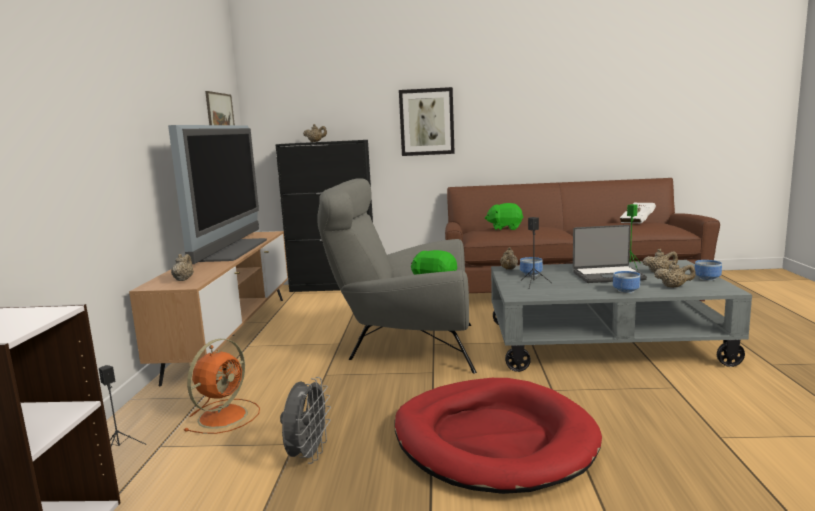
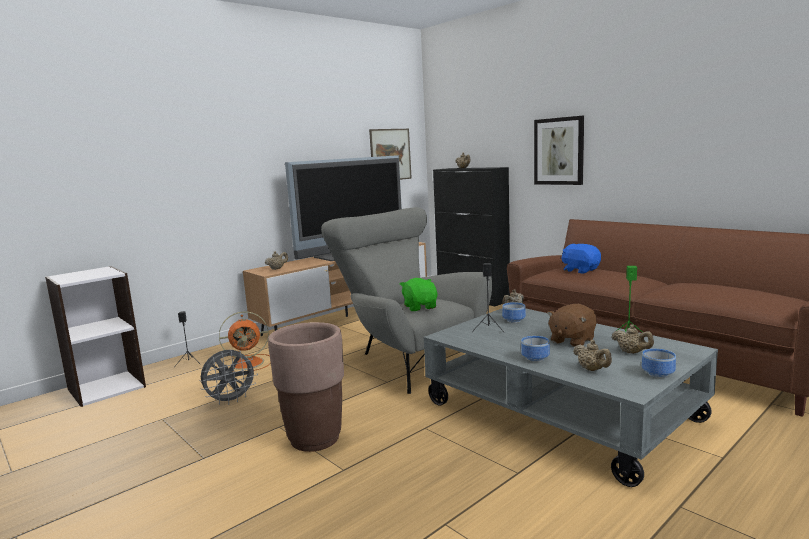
camera: 45 degrees right, 0 degrees up
(492, 440) = (315, 439): red dog bed -> brown planter
(505, 228) = (580, 270): green plush toy -> blue plush toy
(608, 275) = (571, 340): laptop -> brown plush toy
(638, 221) = (744, 289): white book -> none

